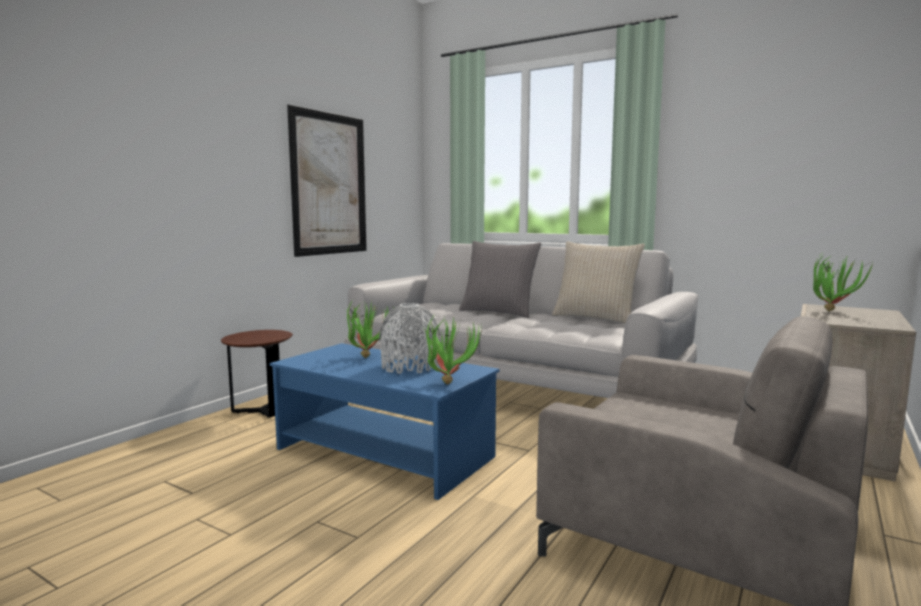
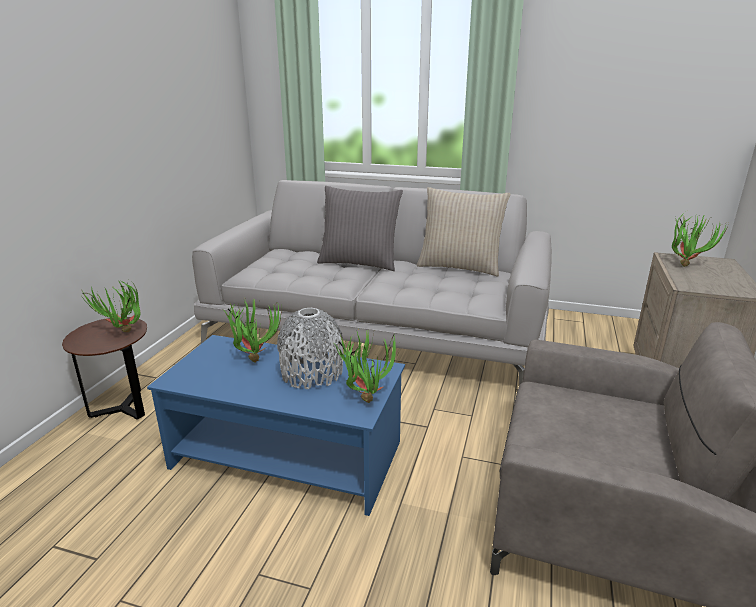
camera: 15 degrees left, 15 degrees up
(270, 338) = (123, 335): none -> potted plant
(329, 184) = (150, 125): picture -> none

